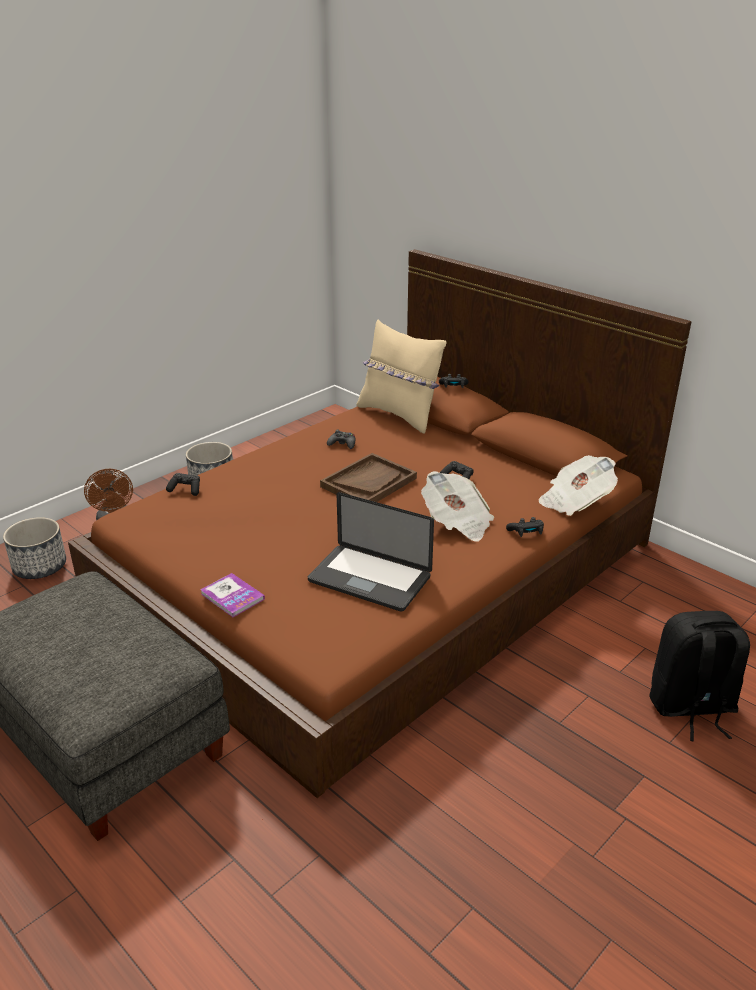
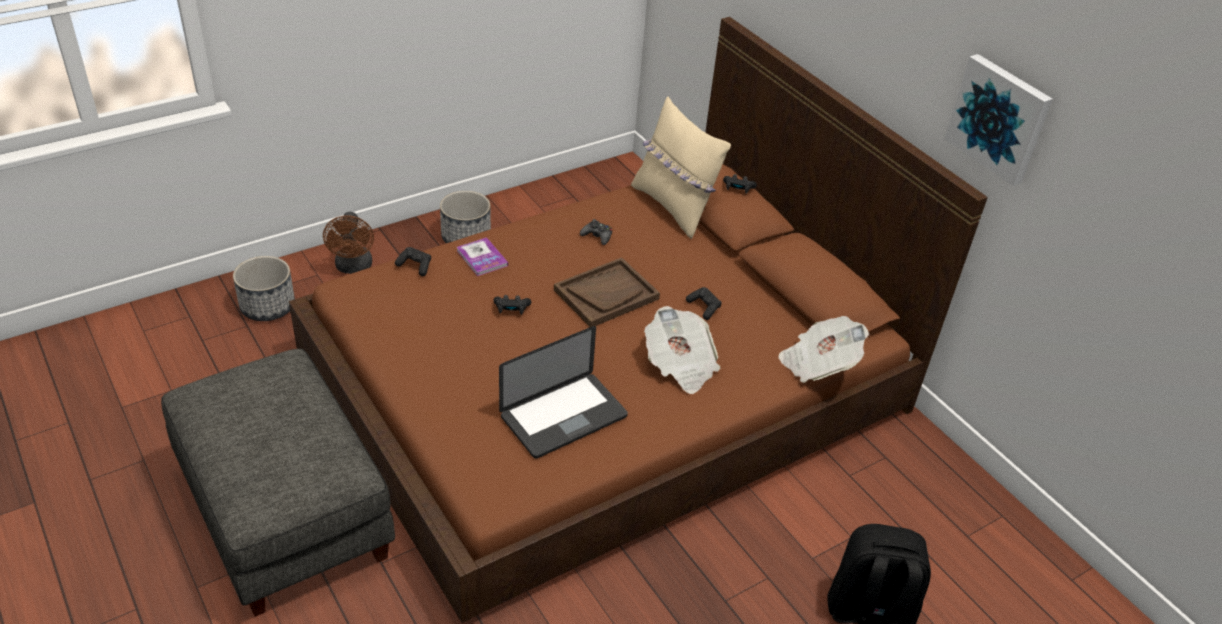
camera: 10 degrees right, 10 degrees up
(232, 596) = (423, 408): book -> book (482, 258)
(369, 579) = (563, 416): laptop -> laptop turned 75 degrees counterclockwise
(526, 533) = (748, 393): black game controller -> black game controller (511, 309)
(689, 249) = (999, 118): none -> picture

